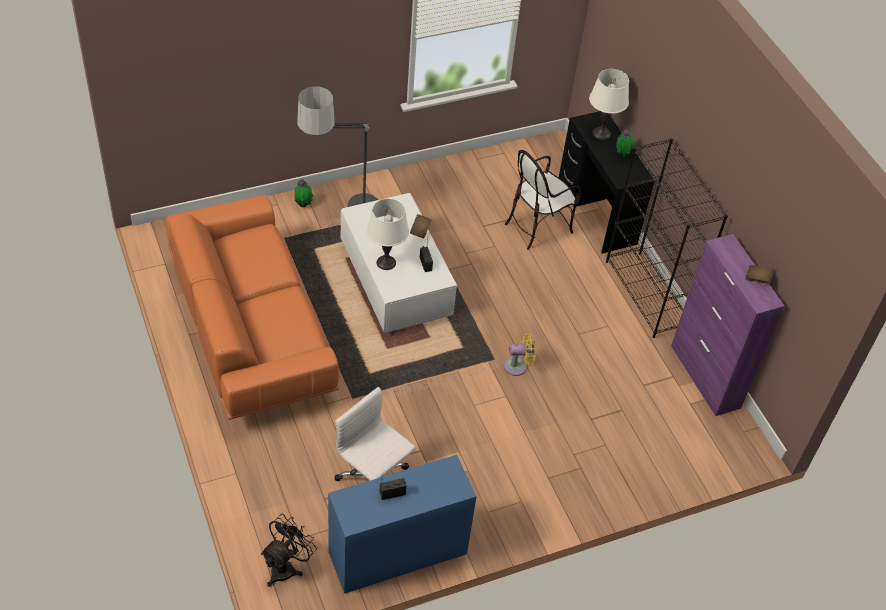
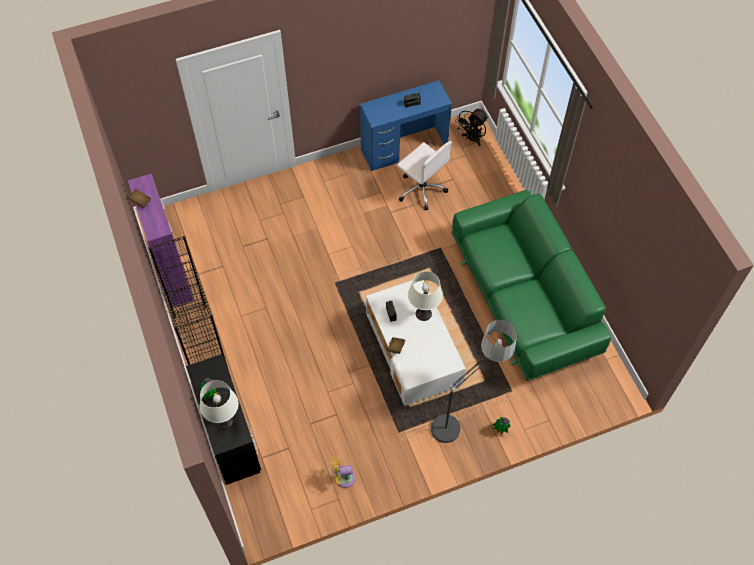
camera: 175 degrees left, 10 degrees up
(251, 330) = (523, 300): orange sofa -> green sofa
(518, 366) = (317, 278): yellow fan -> yellow fan (343, 478)
(538, 226) = (286, 416): chair -> none

